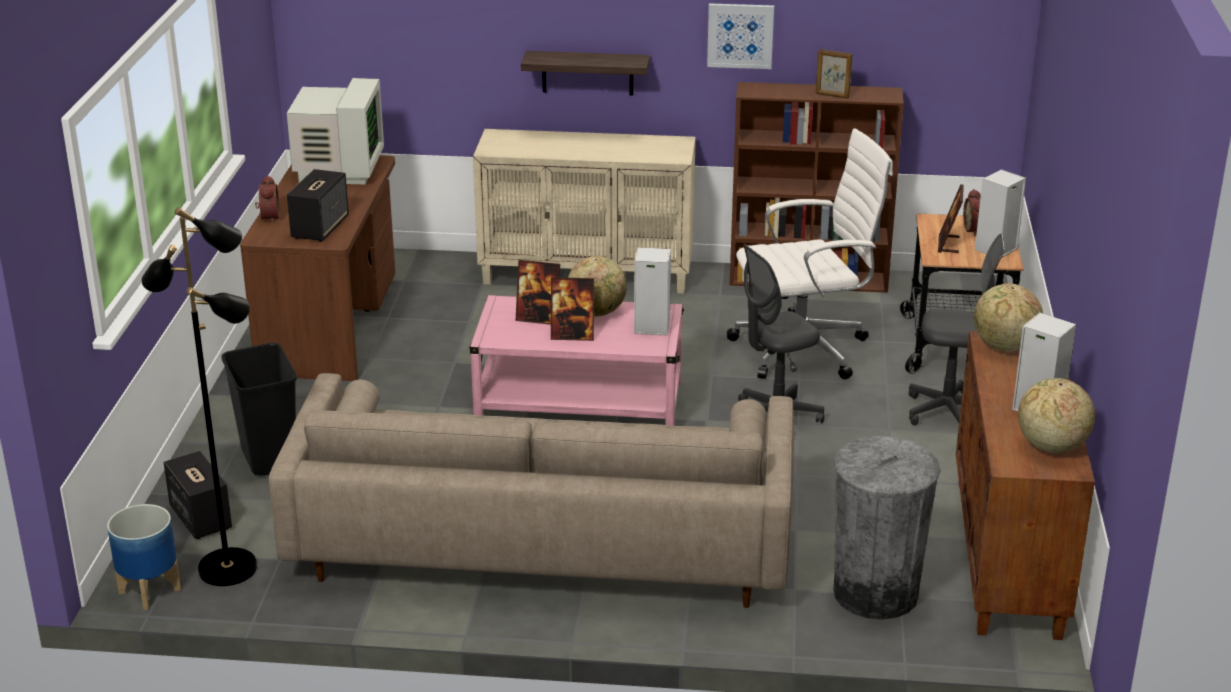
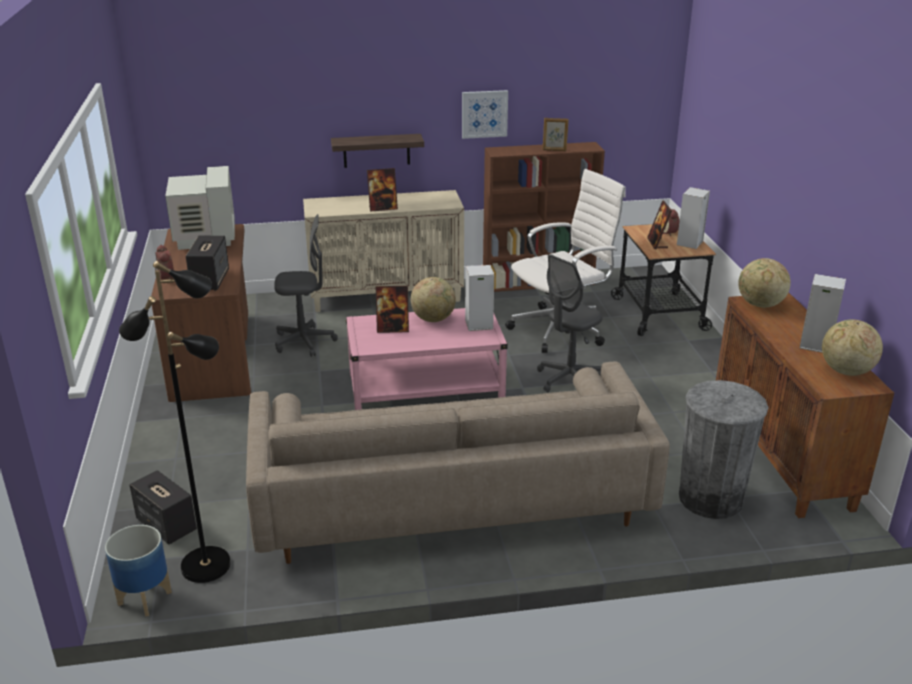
camera: 15 degrees left, 0 degrees up
(267, 458) = (204, 466): black trash can -> none
(572, 335) = (424, 338): picture frame -> picture frame (383, 208)
(949, 413) = (681, 359): grey office chair -> grey office chair (304, 342)

